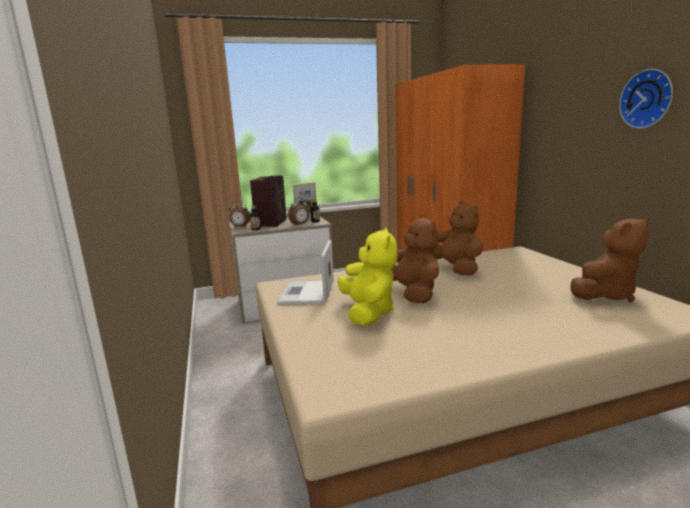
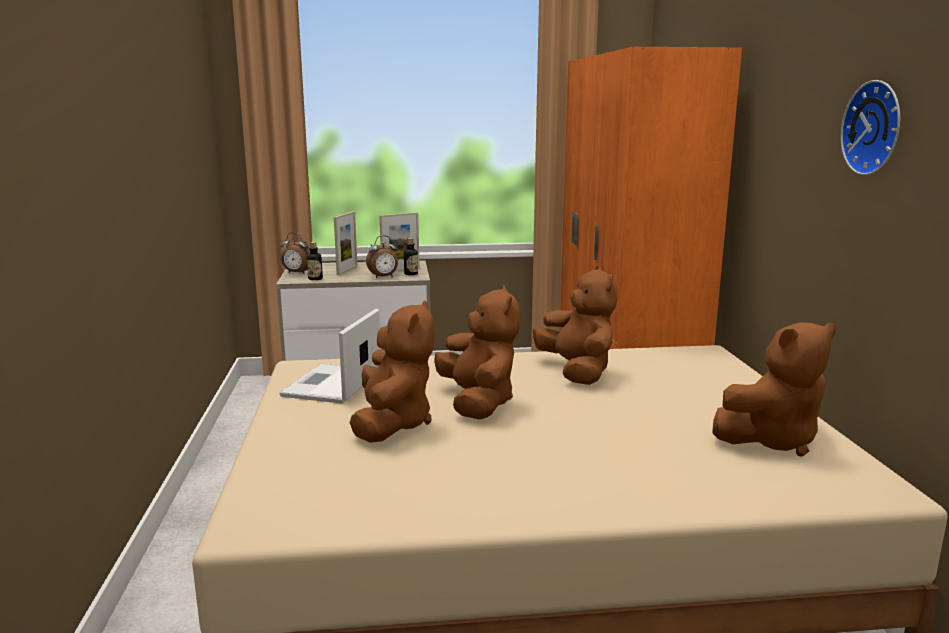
camera: 10 degrees right, 0 degrees up
(272, 223) = (347, 270): radio -> picture frame
(368, 313) = (392, 424): yellow plush toy -> brown plush toy

